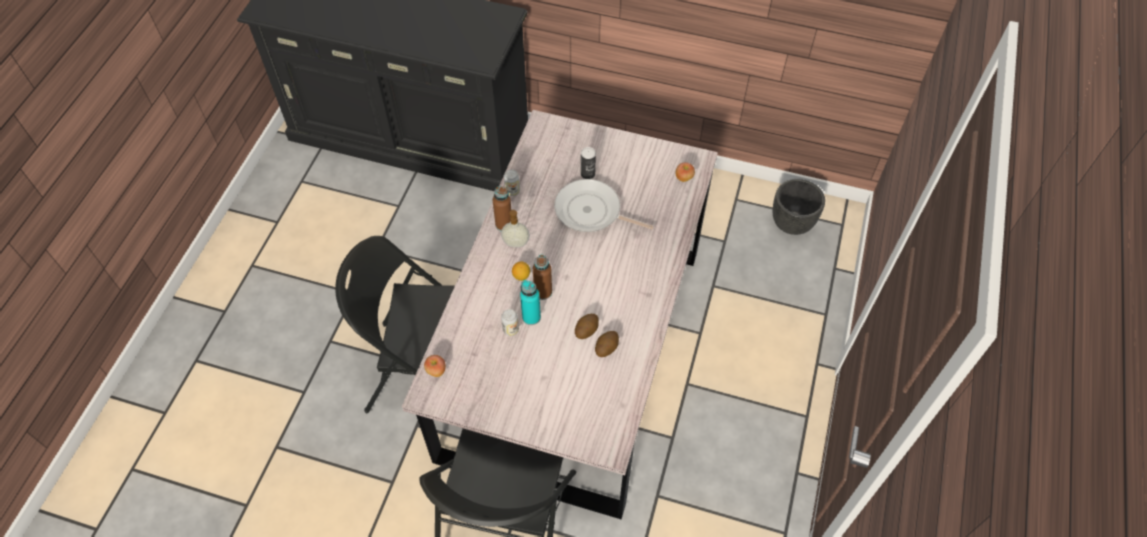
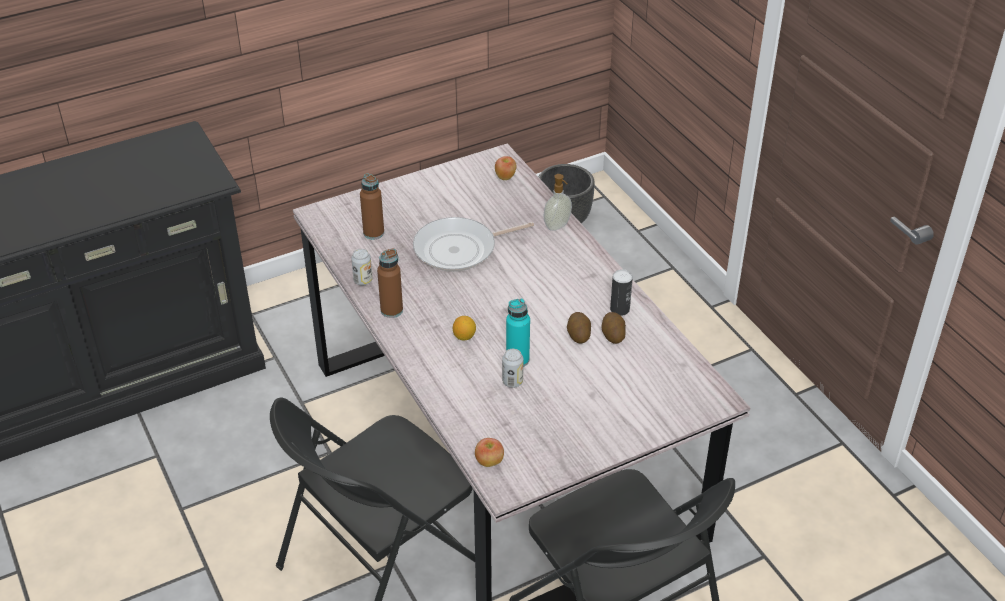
camera: 45 degrees left, 15 degrees down
(516, 244) = (424, 317): soap dispenser -> soap dispenser (557, 226)
(543, 292) = (501, 335): brown bottle -> brown bottle (373, 233)
(587, 174) = (416, 225): can -> can (619, 309)

